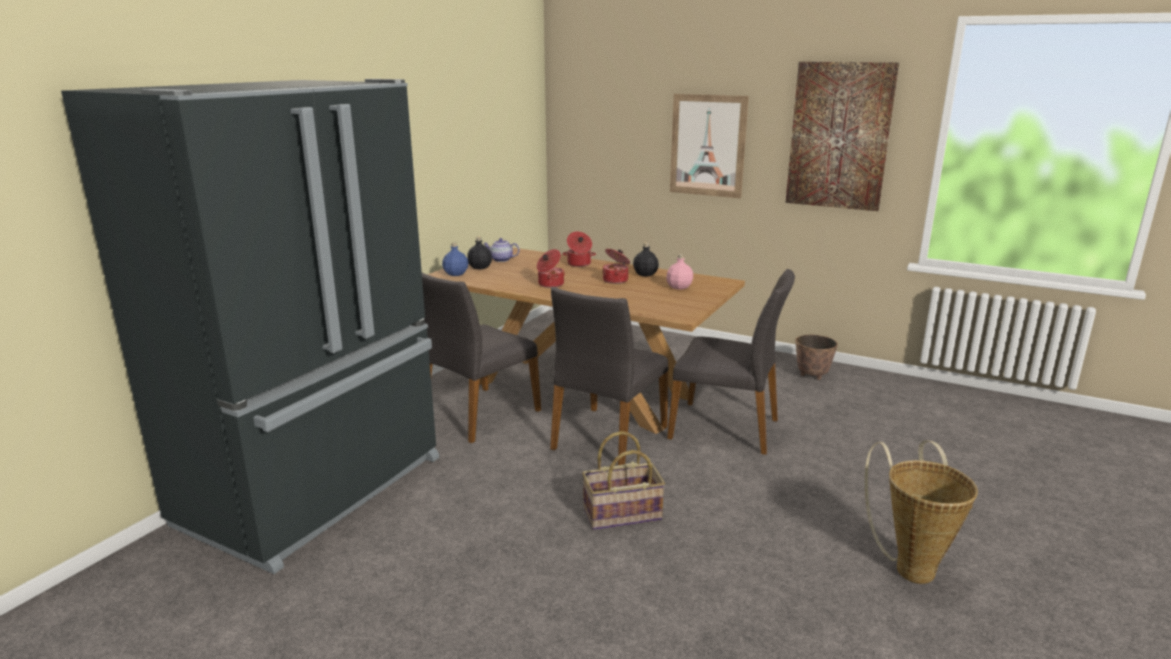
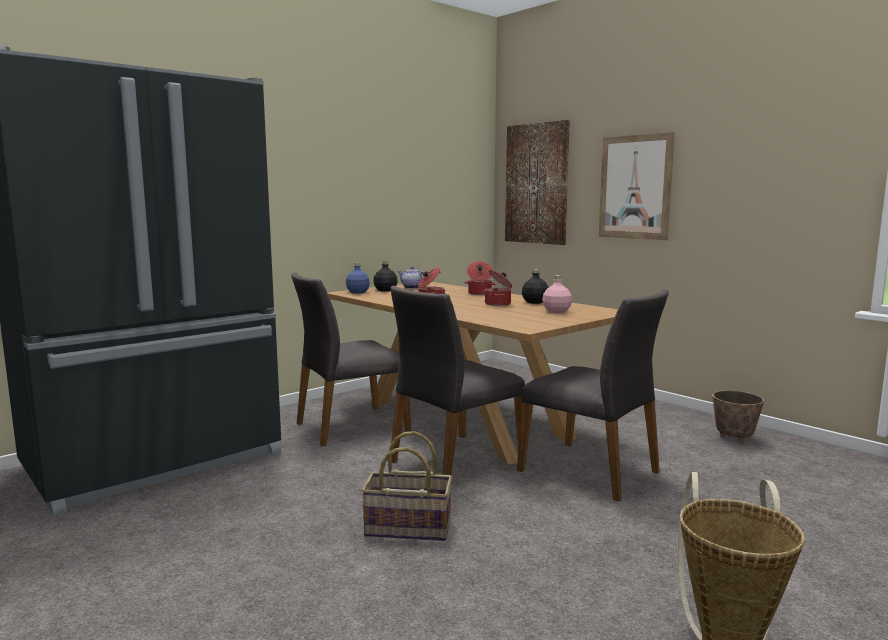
camera: 20 degrees right, 10 degrees down
(839, 136) = (771, 166): picture -> picture (536, 184)

